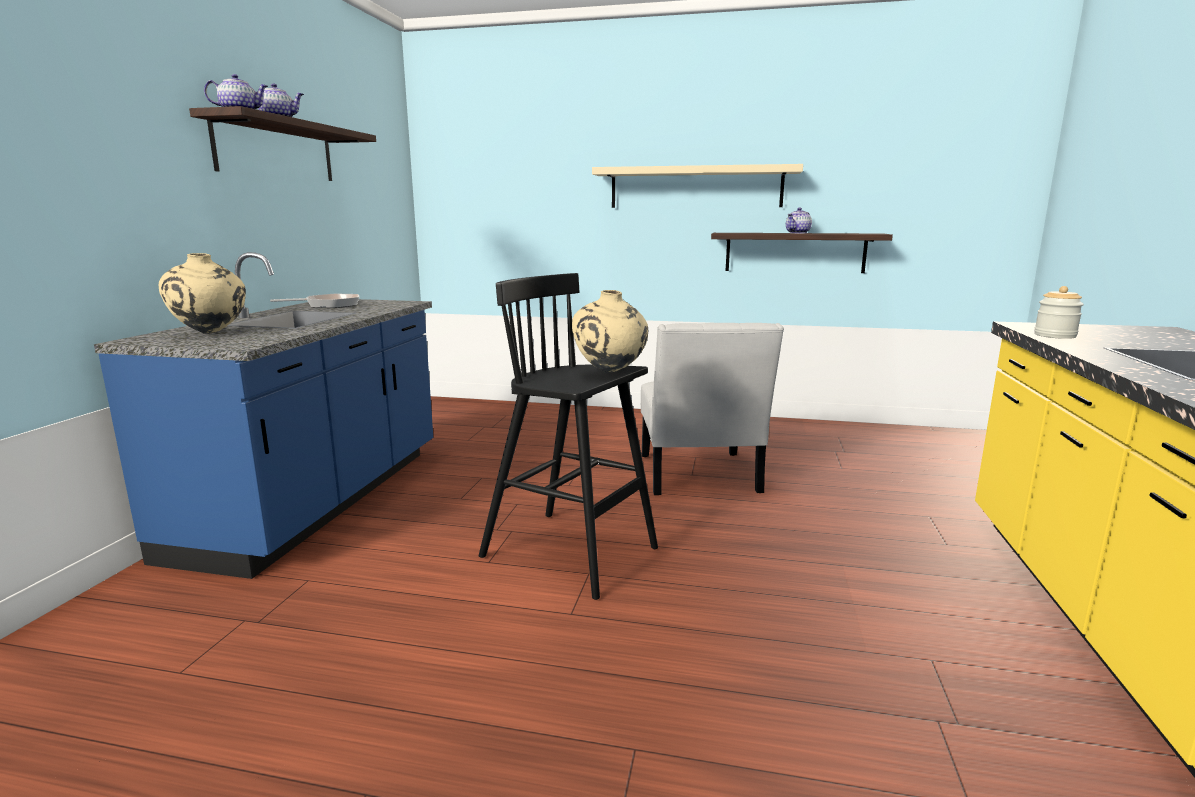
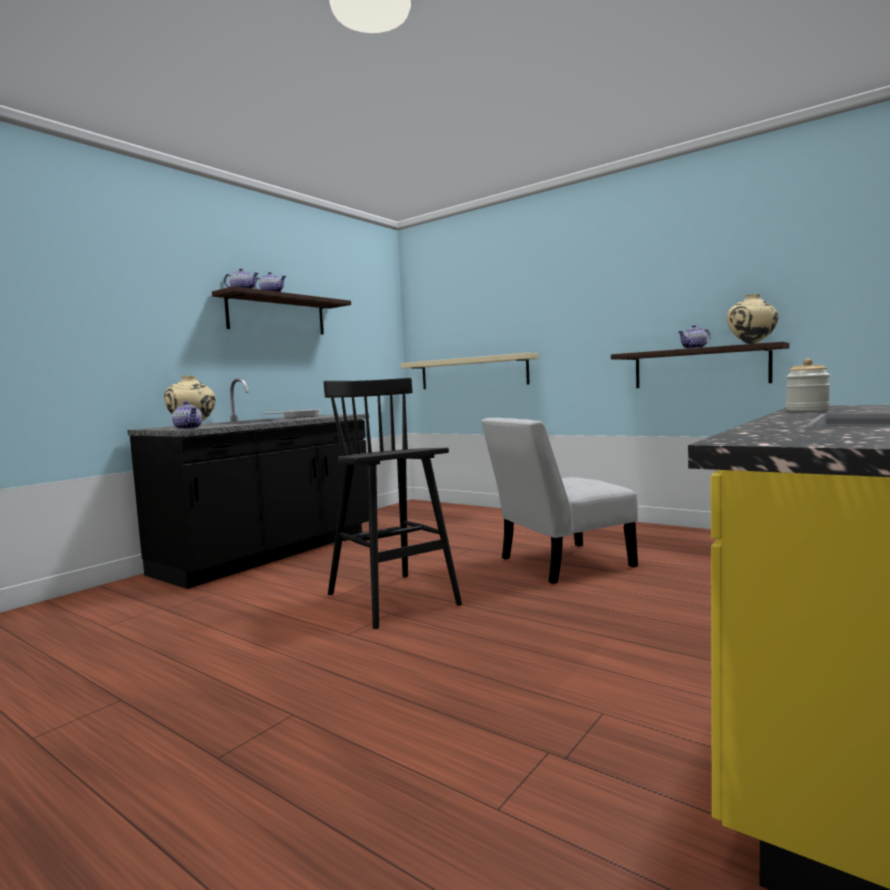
camera: 25 degrees right, 10 degrees down
(235, 344) = (189, 428): none -> teapot
(318, 501) = (269, 553): blue counter -> black counter
(610, 372) = (411, 449): beige vase -> beige vase (752, 344)
(695, 187) = (606, 317): beige shelf -> beige shelf (472, 372)
(699, 477) = (559, 564): white chair -> white chair turned 45 degrees clockwise

